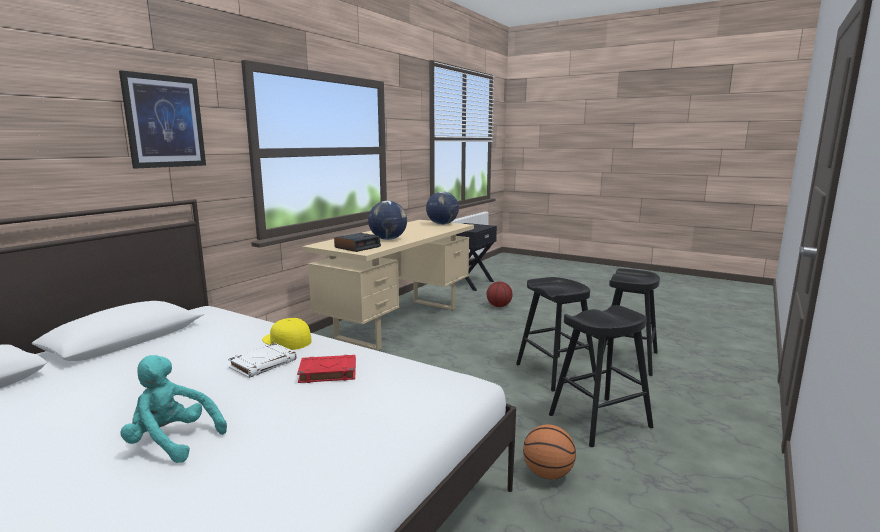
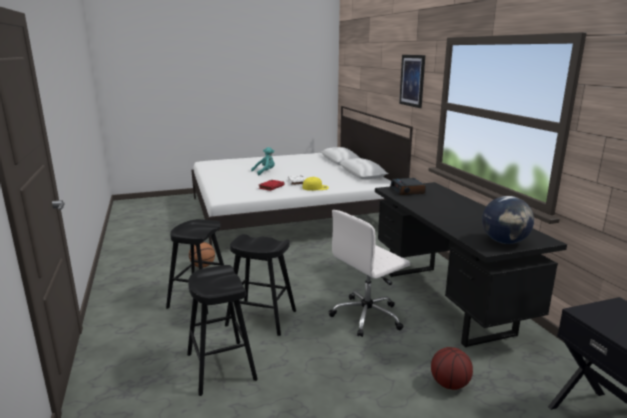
camera: 130 degrees right, 5 degrees up
(388, 239) = (428, 203): globe -> none
(399, 322) = (446, 302): beige desk -> black desk
(470, 338) = (367, 316): none -> white office chair

